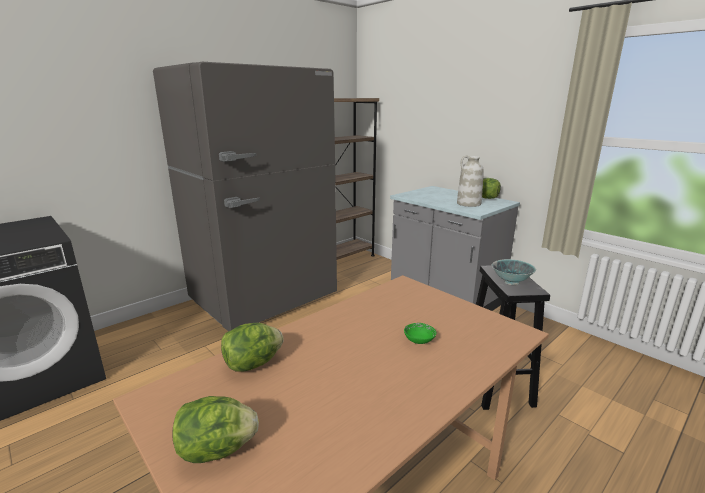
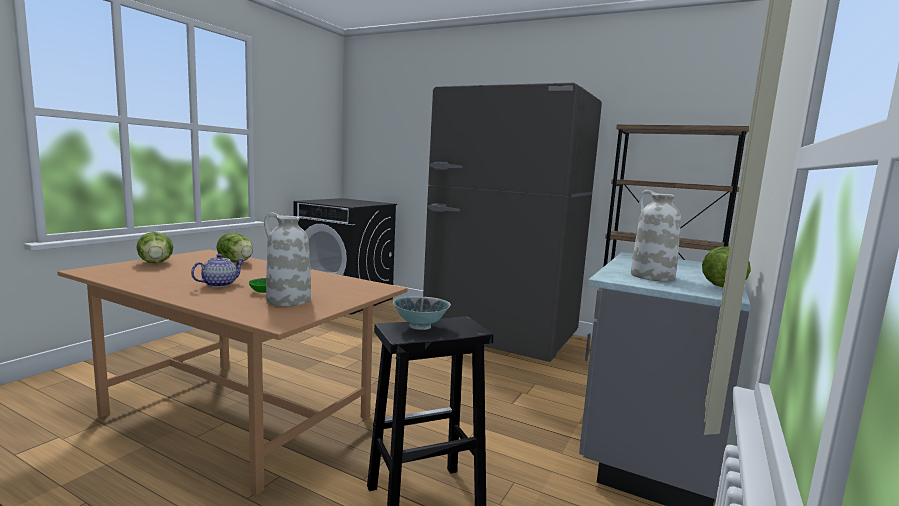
camera: 70 degrees right, 10 degrees down
(385, 370) = (219, 284): none -> teapot
(451, 328) = (287, 300): none -> white vase

